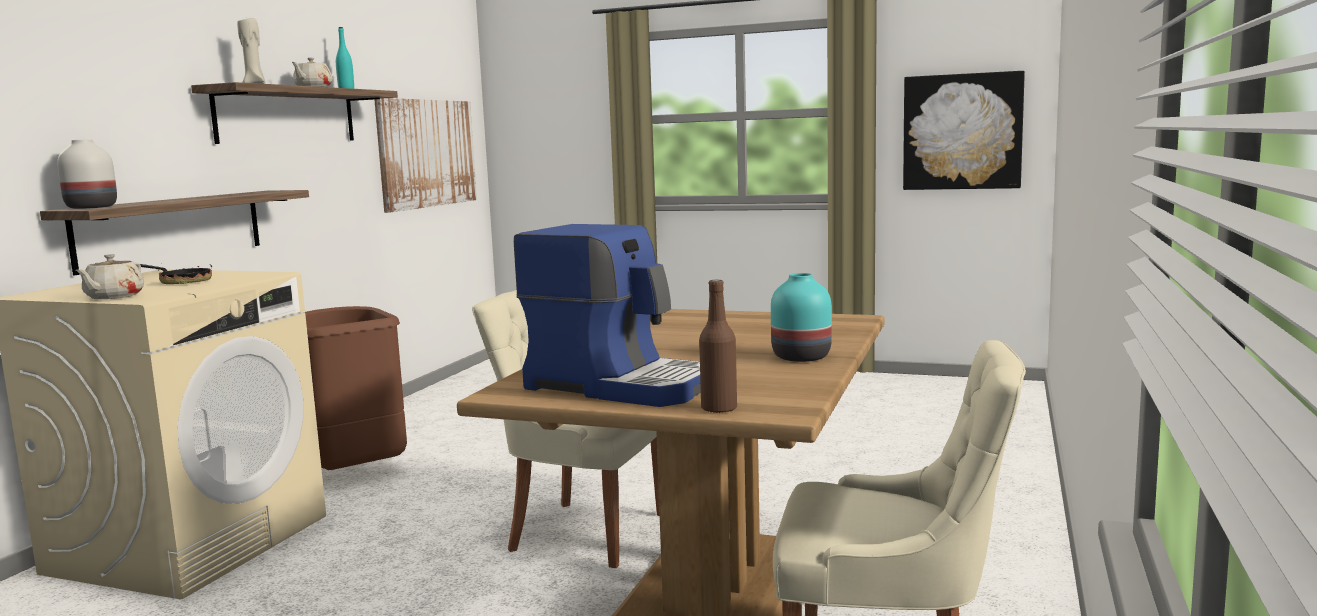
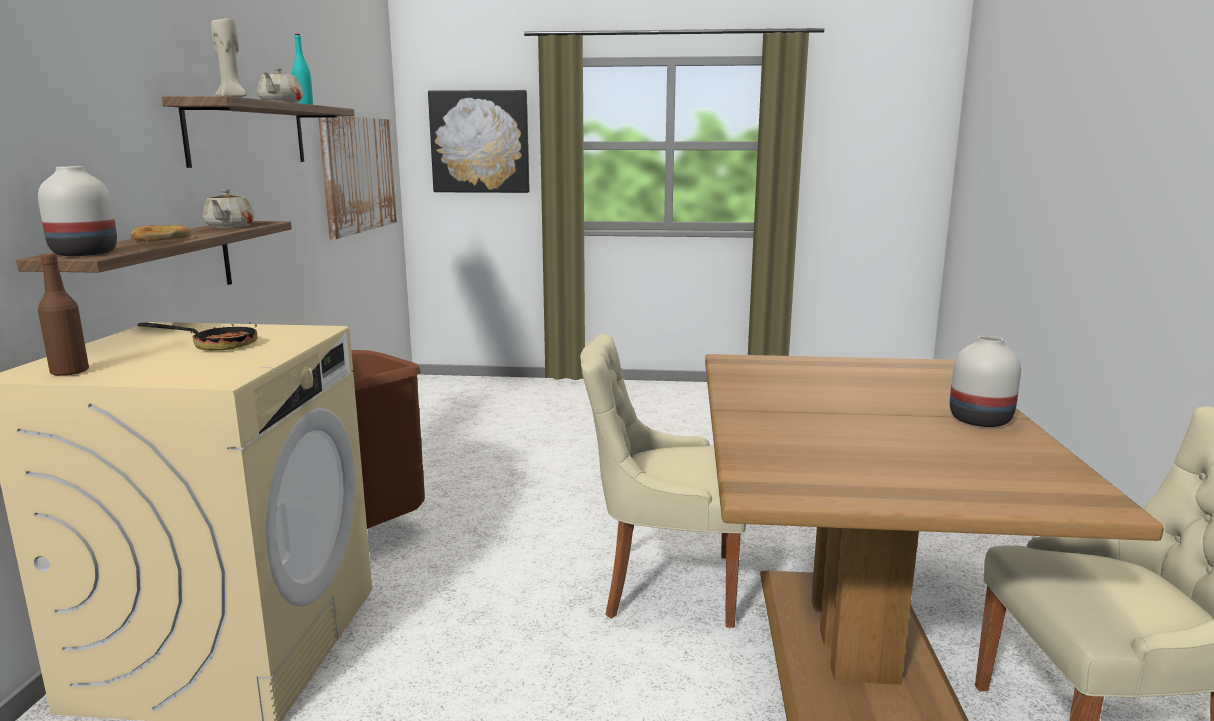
camera: 15 degrees left, 5 degrees up
(113, 297) = (166, 375): beige teapot -> beige teapot (229, 227)
(171, 200) = (161, 238): none -> bread
(621, 385) = (869, 471): coffee machine -> none
(719, 409) = (1030, 503): brown bottle -> brown bottle (70, 372)
(803, 357) = (981, 420): turquoise vase -> white vase
(962, 132) = (874, 169): picture -> picture (480, 142)

